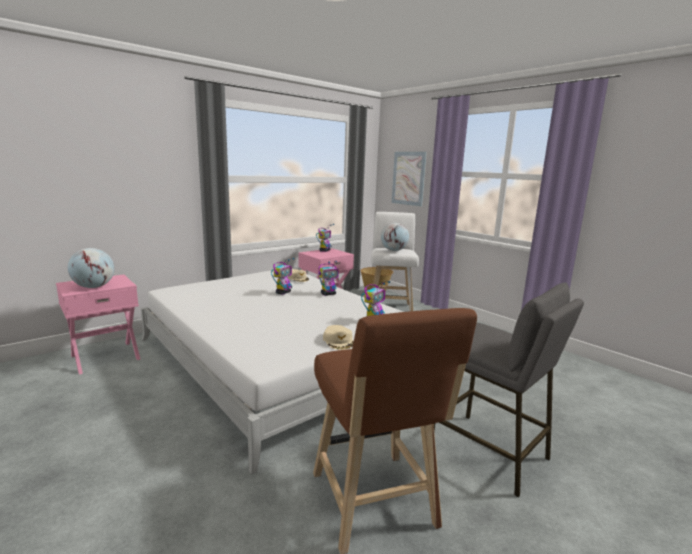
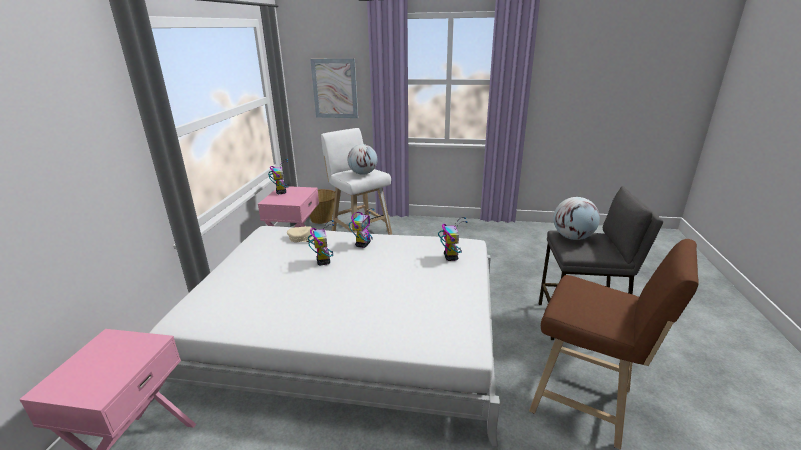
camera: 40 degrees left, 10 degrees up
(94, 287) = (115, 370): globe -> globe (572, 237)
(338, 341) = (466, 291): beige cap -> none

